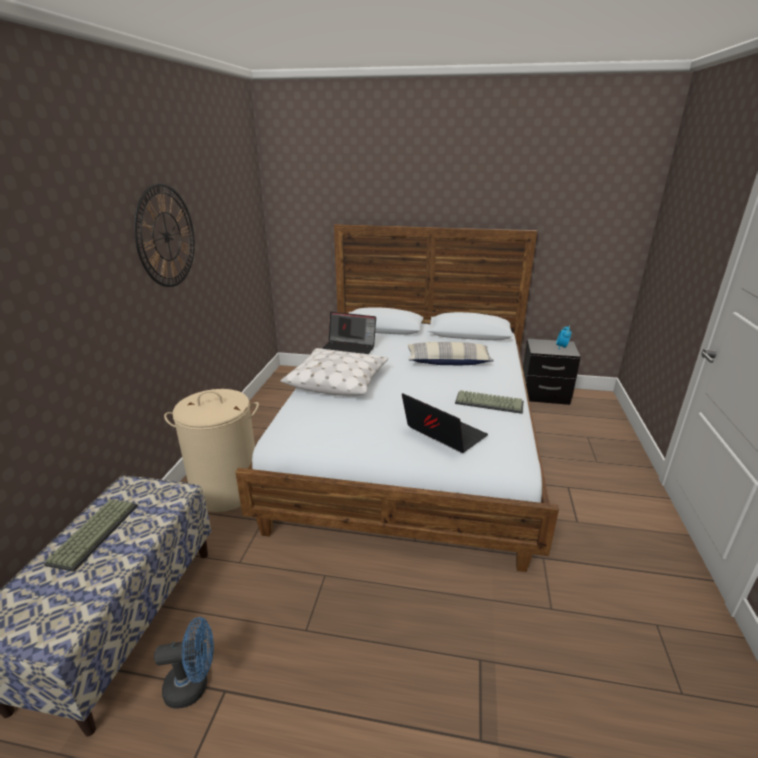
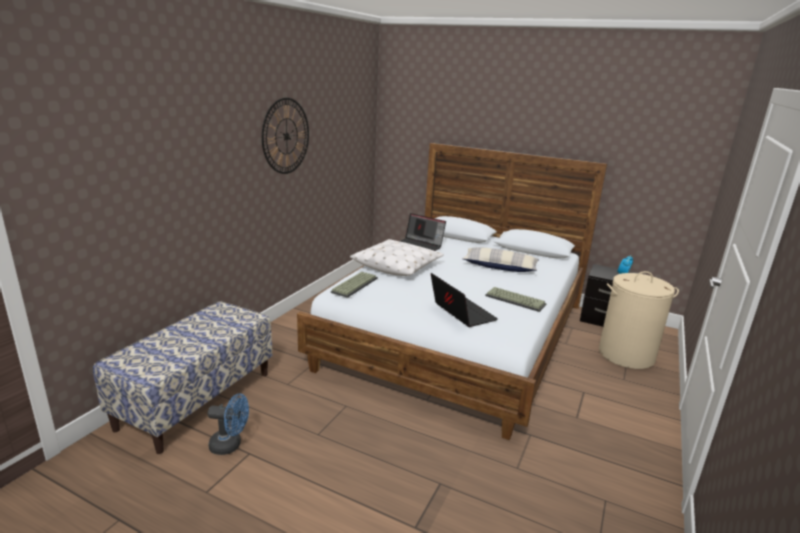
camera: 15 degrees right, 5 degrees down
(94, 532) = (191, 328): keyboard -> keyboard (354, 285)
(226, 489) = (296, 337): beige laundry basket -> beige laundry basket (626, 354)

